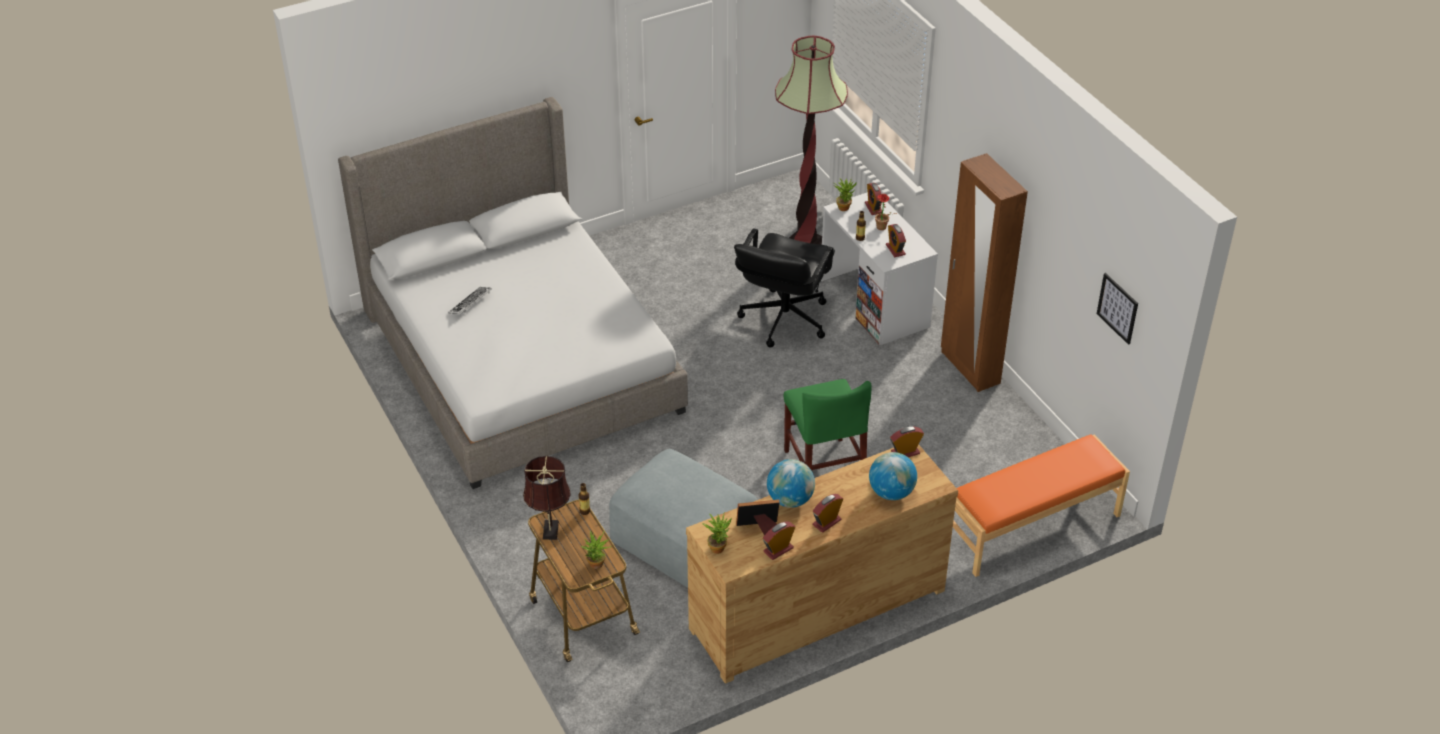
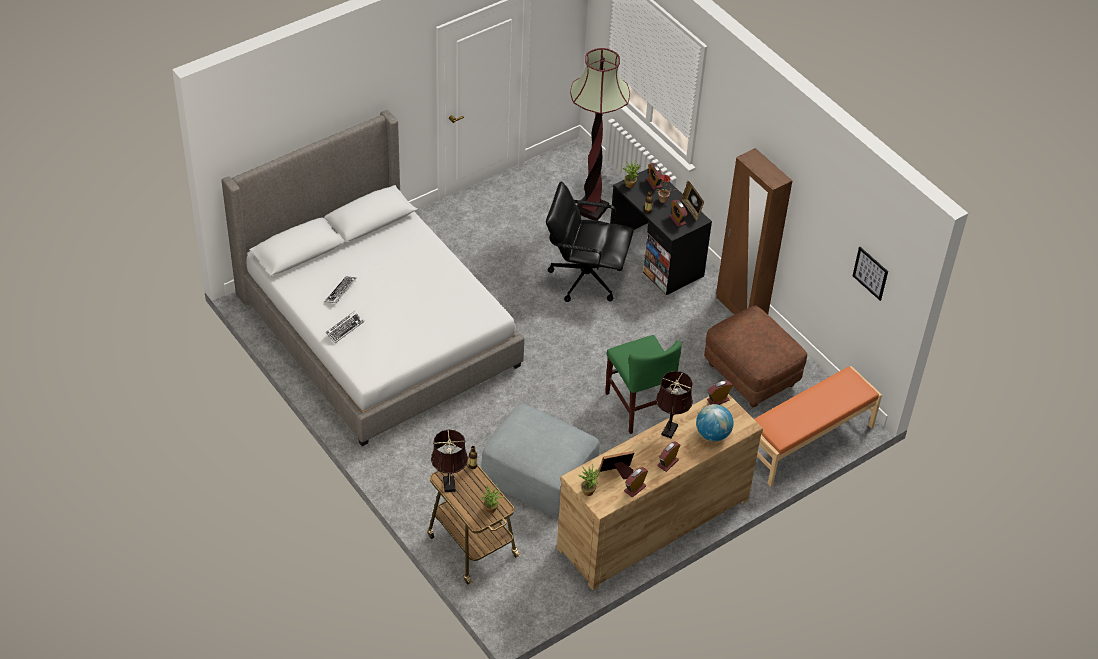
camera: 10 degrees left, 5 degrees up
(465, 344) = (344, 328): none -> keyboard
(783, 319) = (585, 278): black office chair -> black office chair turned 90 degrees clockwise
(790, 499) = (636, 446): globe -> none
(838, 481) = (670, 428): none -> brown table lamp
(874, 303) = (656, 257): white desk -> black desk
(915, 239) = (691, 209): none -> picture frame
(971, 443) = (750, 374): none -> brown ottoman

